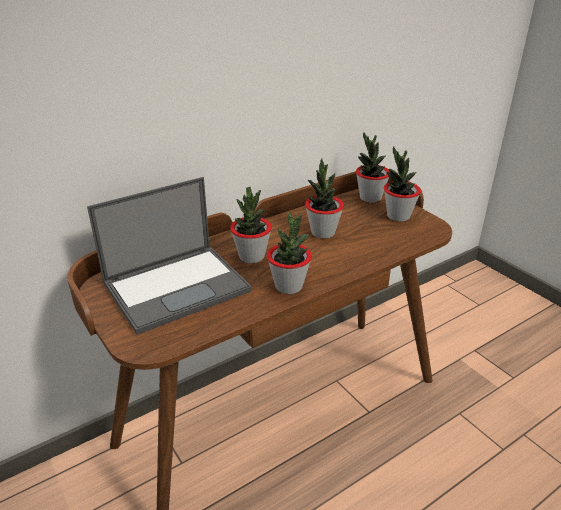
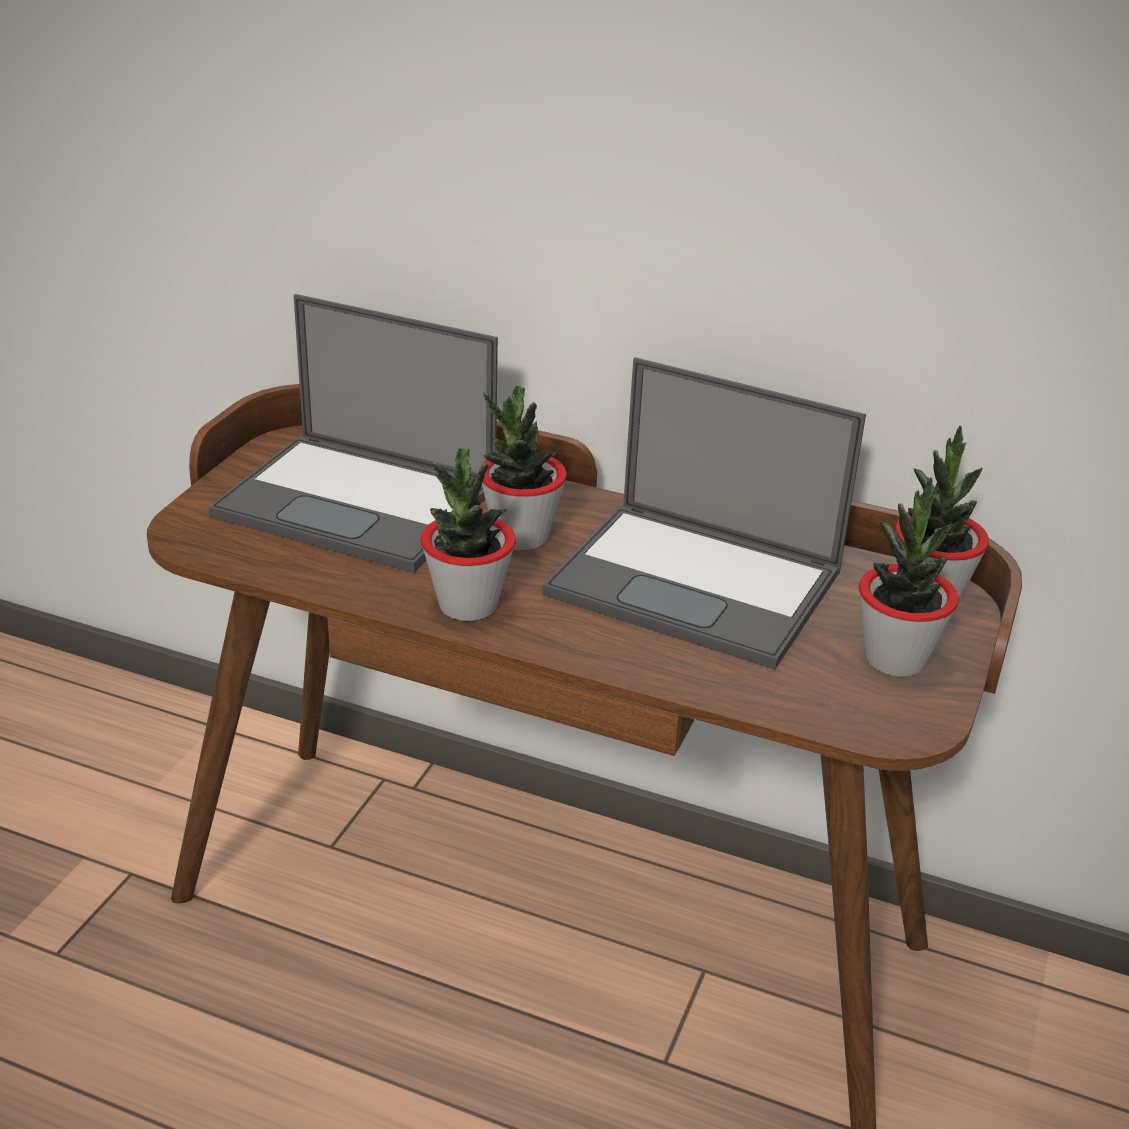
camera: 55 degrees right, 0 degrees up
(323, 232) = (698, 584): potted plant -> laptop

